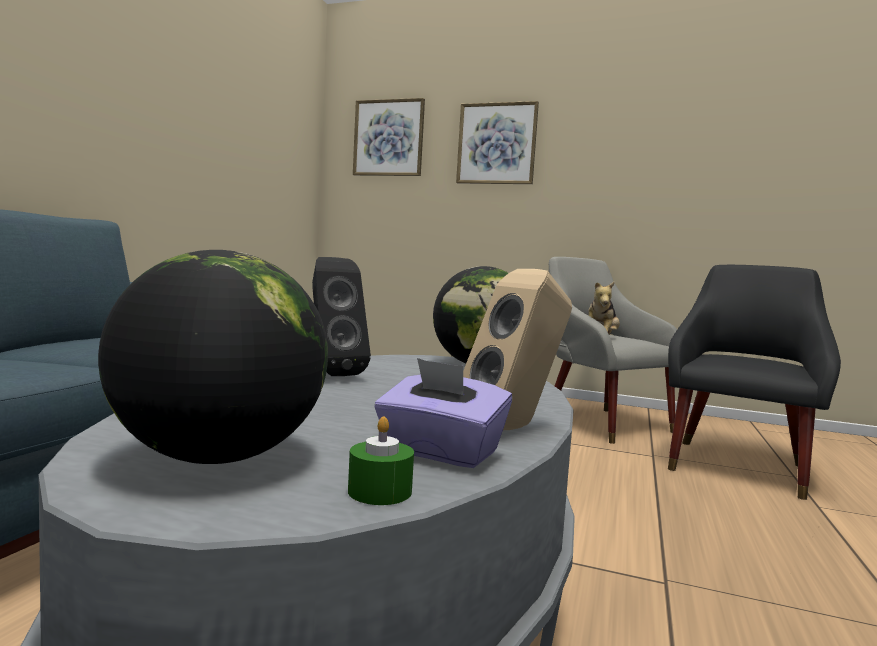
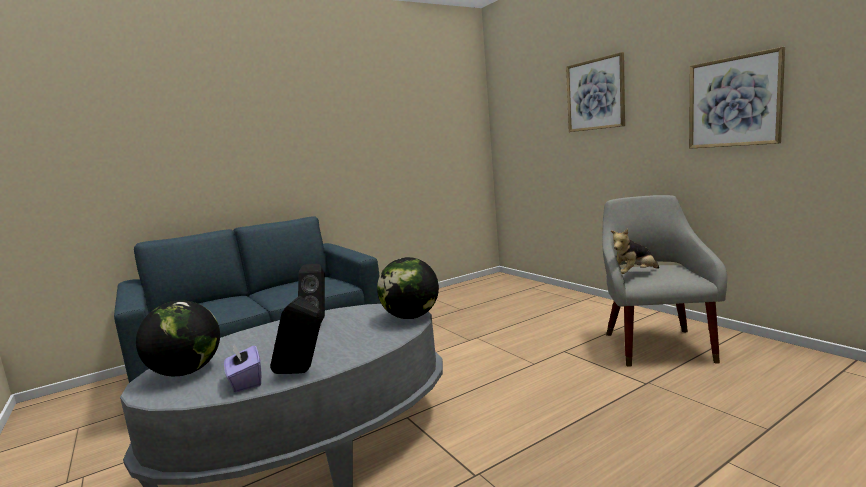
camera: 40 degrees right, 5 degrees up
(380, 491) = (192, 396): green candle -> none
(388, 138) = (524, 102): picture -> picture (734, 102)
(513, 428) = (303, 372): beige speaker -> black speaker
(738, 464) = (724, 406): black armchair -> none

